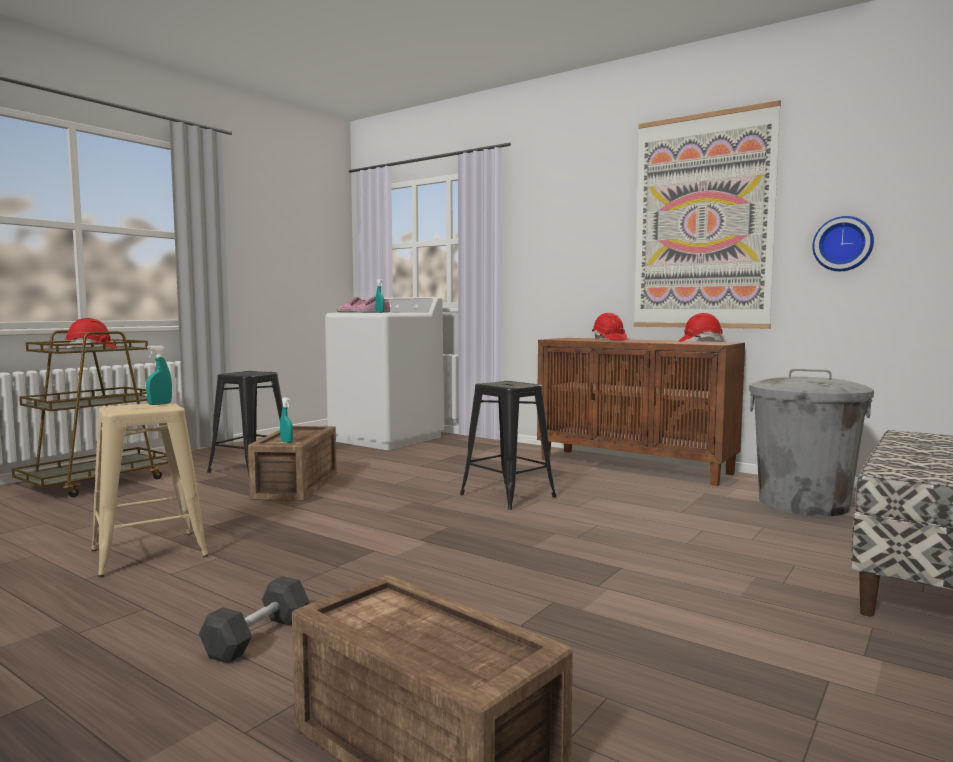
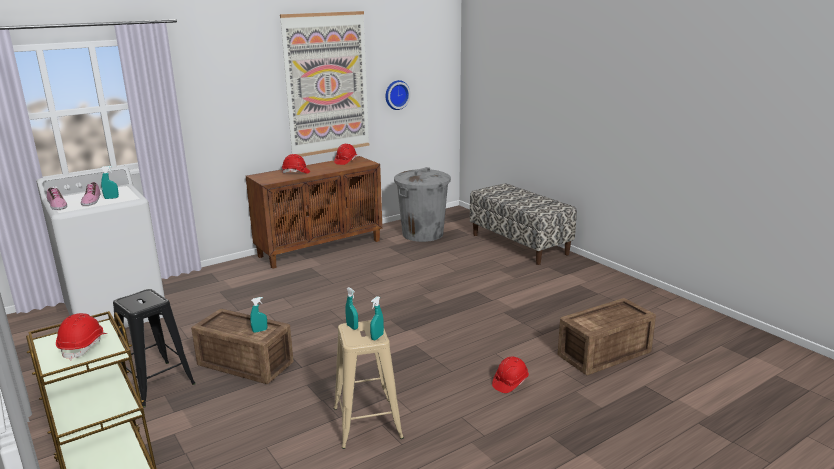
camera: 70 degrees left, 15 degrees up
(122, 410) = (377, 337): none -> turquoise spray bottle
(257, 636) = (510, 382): grey dumbbell -> red hard hat
(507, 496) = (346, 294): black stool -> none

